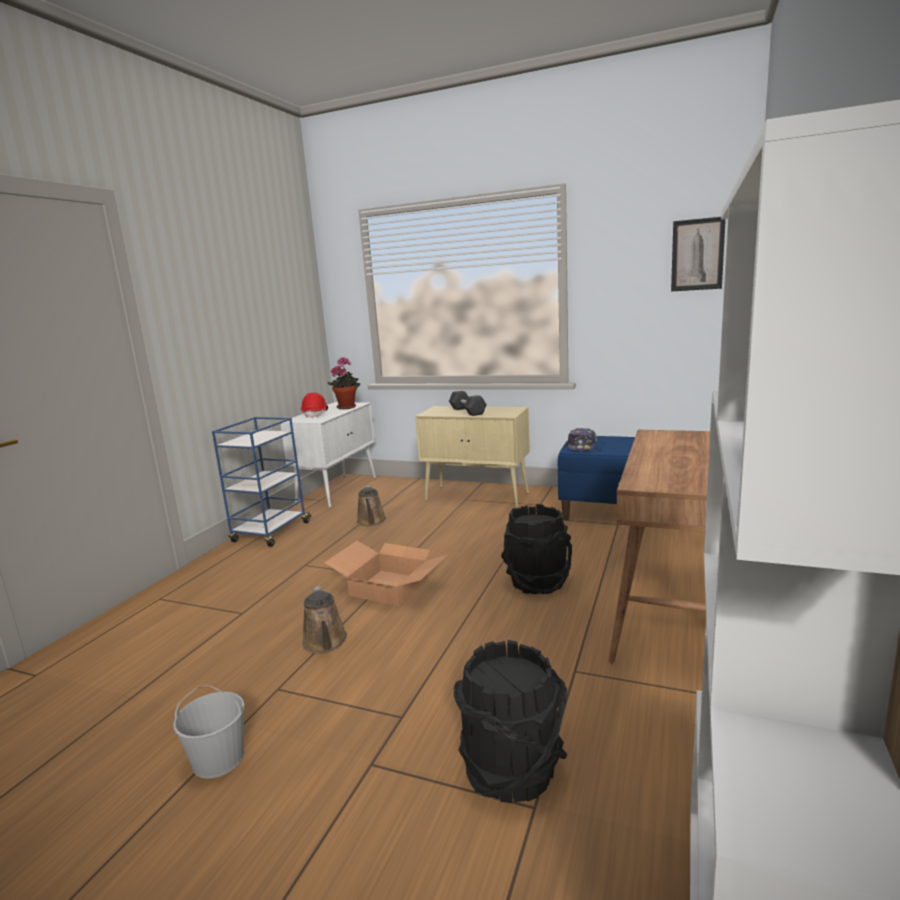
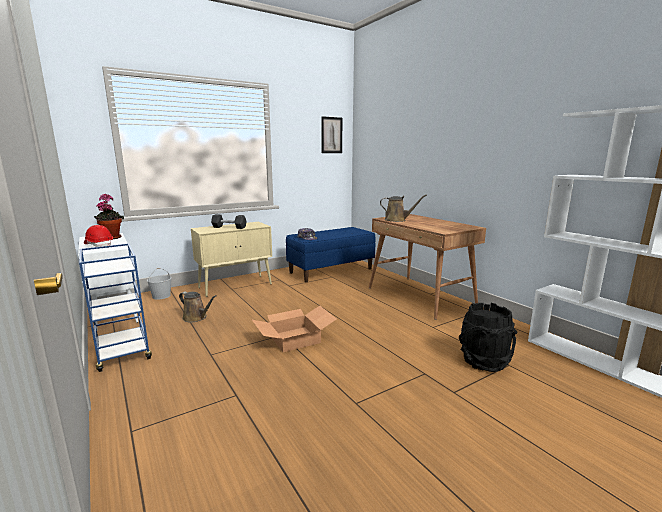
camera: 55 degrees left, 0 degrees up
(219, 758) = (406, 441): white bucket -> white bucket (161, 296)
(325, 643) = (326, 374): brown watering can -> brown watering can (397, 220)
(538, 582) = (354, 307): black bucket -> none

